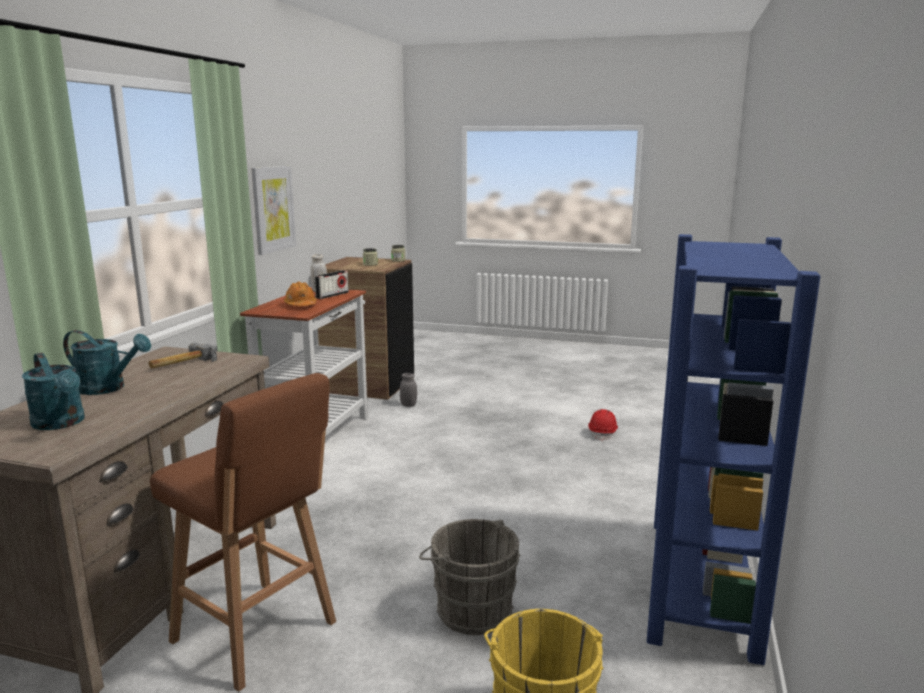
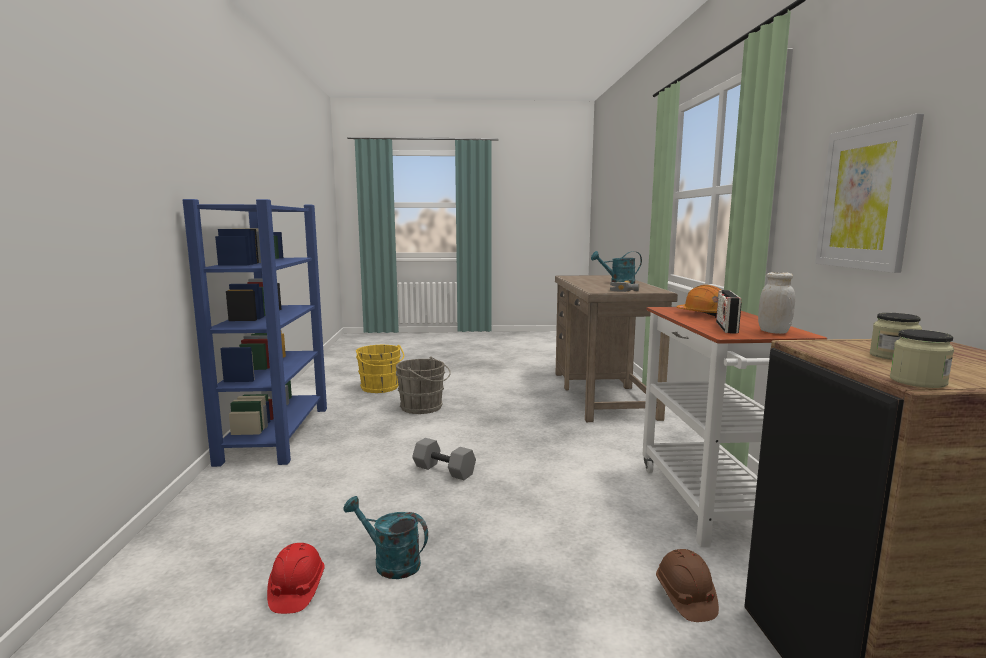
camera: 160 degrees right, 5 degrees down
(61, 423) = (591, 278): turquoise watering can -> turquoise watering can (390, 562)
(258, 634) = (520, 390): brown stool -> none
(408, 405) = (685, 598): grey jar -> brown hard hat
(492, 488) = (443, 470): none -> grey dumbbell

